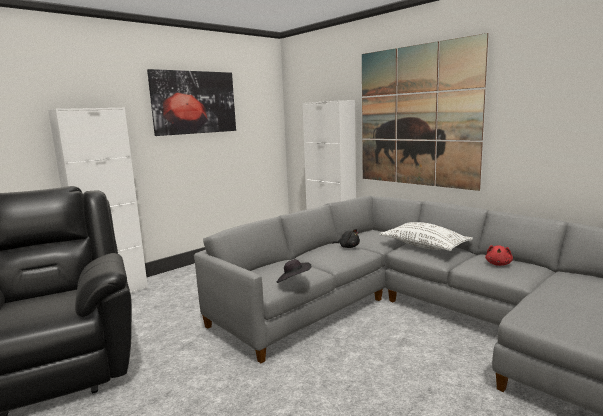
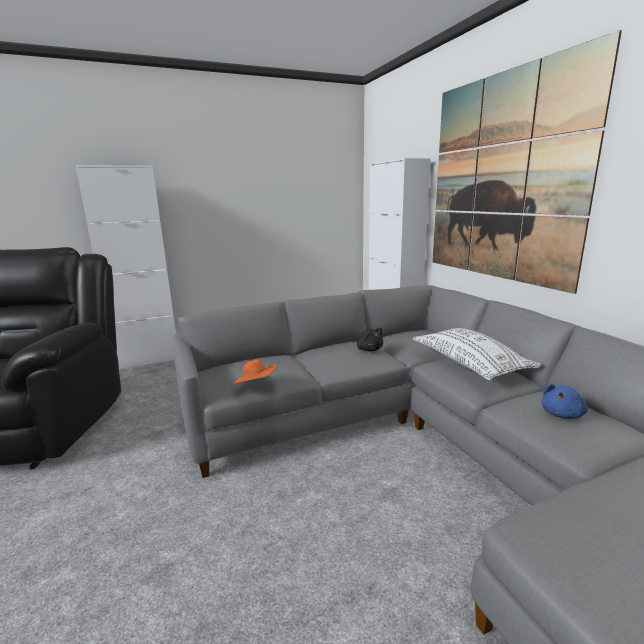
camera: 20 degrees right, 5 degrees up
(194, 102) = (247, 163): picture -> none
(293, 281) = (255, 387): black hat -> orange hat
(498, 264) = (562, 414): red plush toy -> blue plush toy

